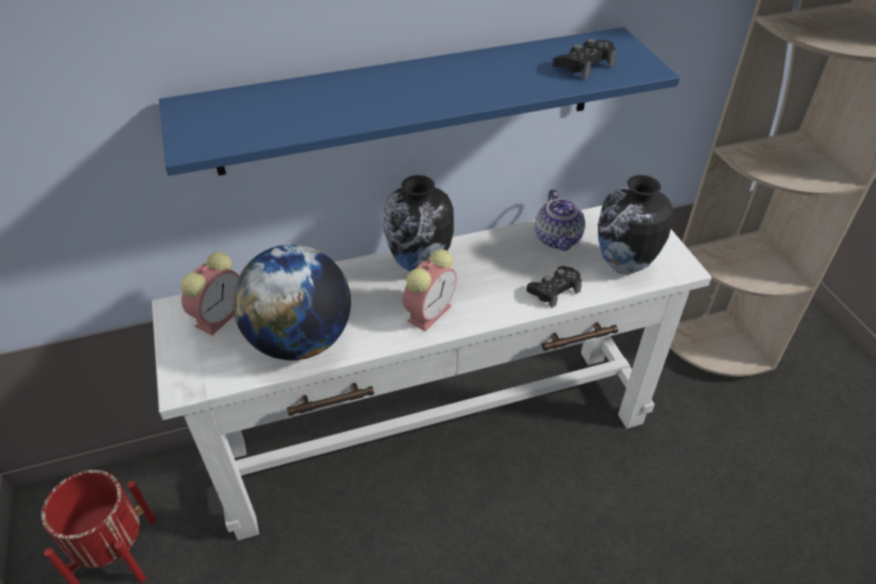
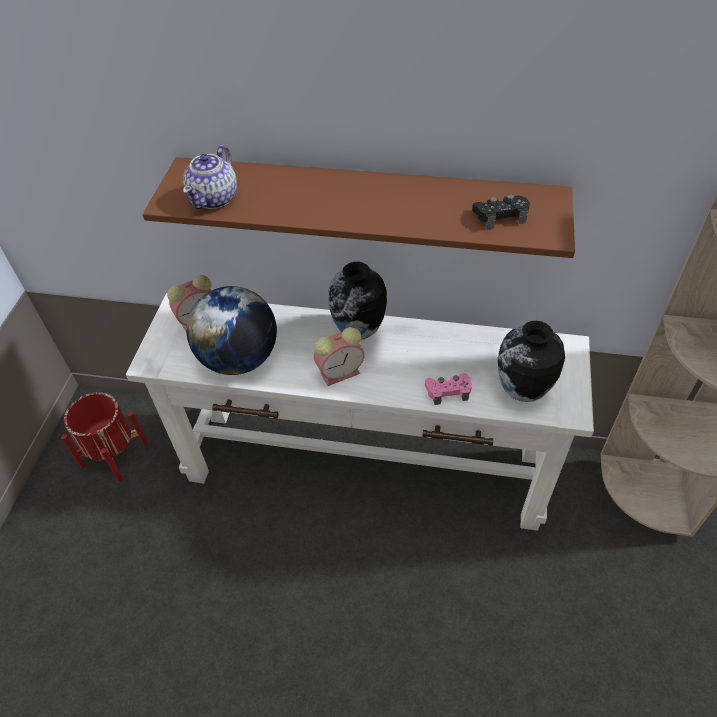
camera: 30 degrees right, 5 degrees up
(409, 101) = (367, 202): blue shelf -> brown shelf
(554, 290) = (448, 391): black game controller -> pink game controller
(558, 238) = (483, 348): teapot -> teapot (215, 198)

